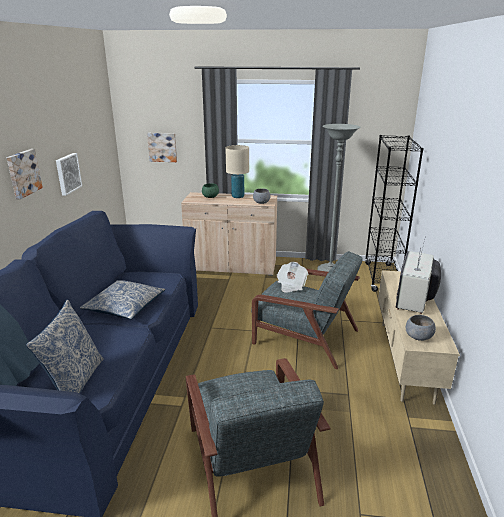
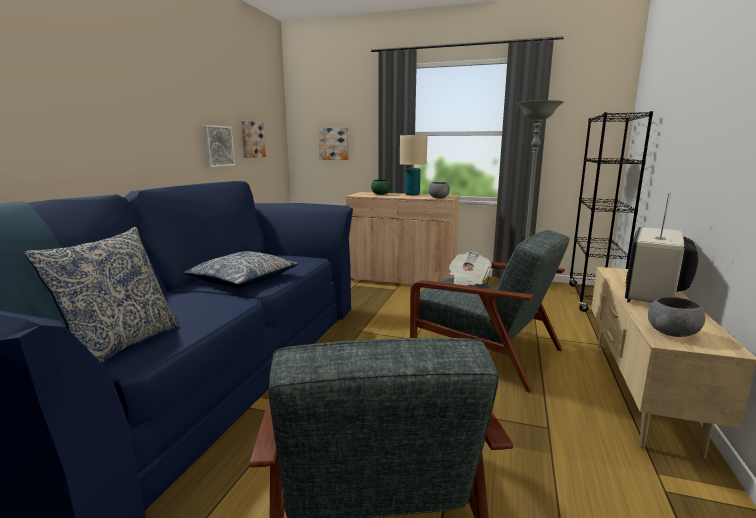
camera: 10 degrees right, 10 degrees down
(23, 173) = (152, 120): picture -> picture (252, 139)

